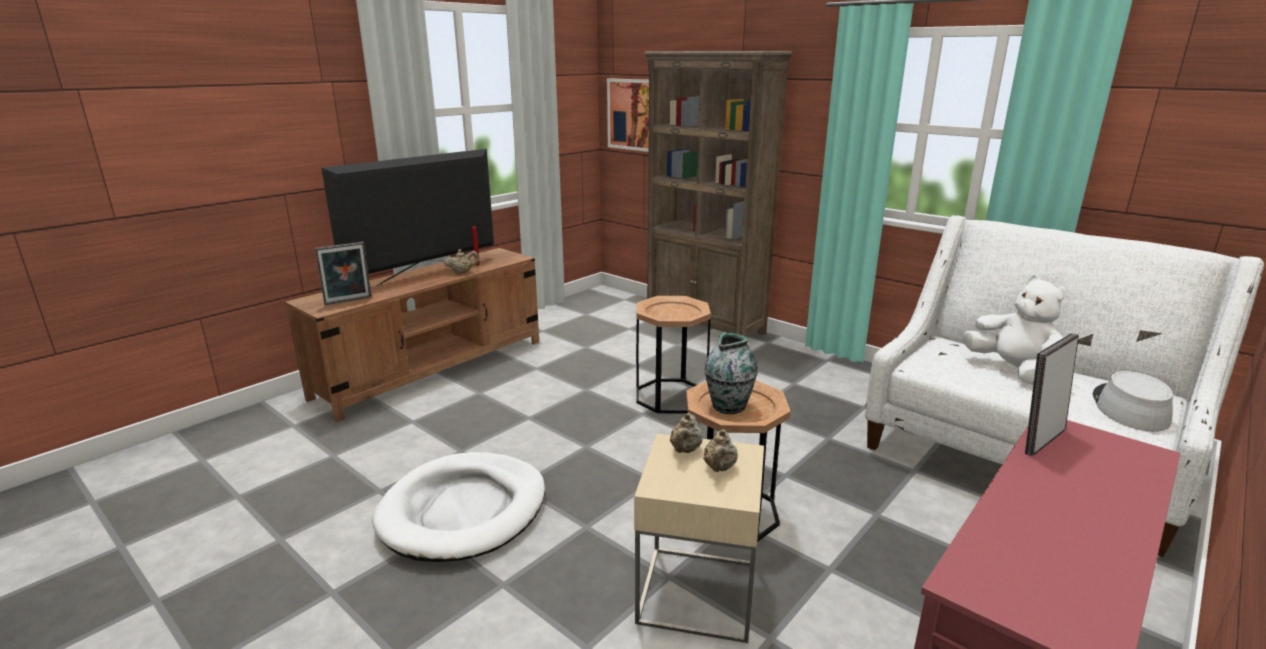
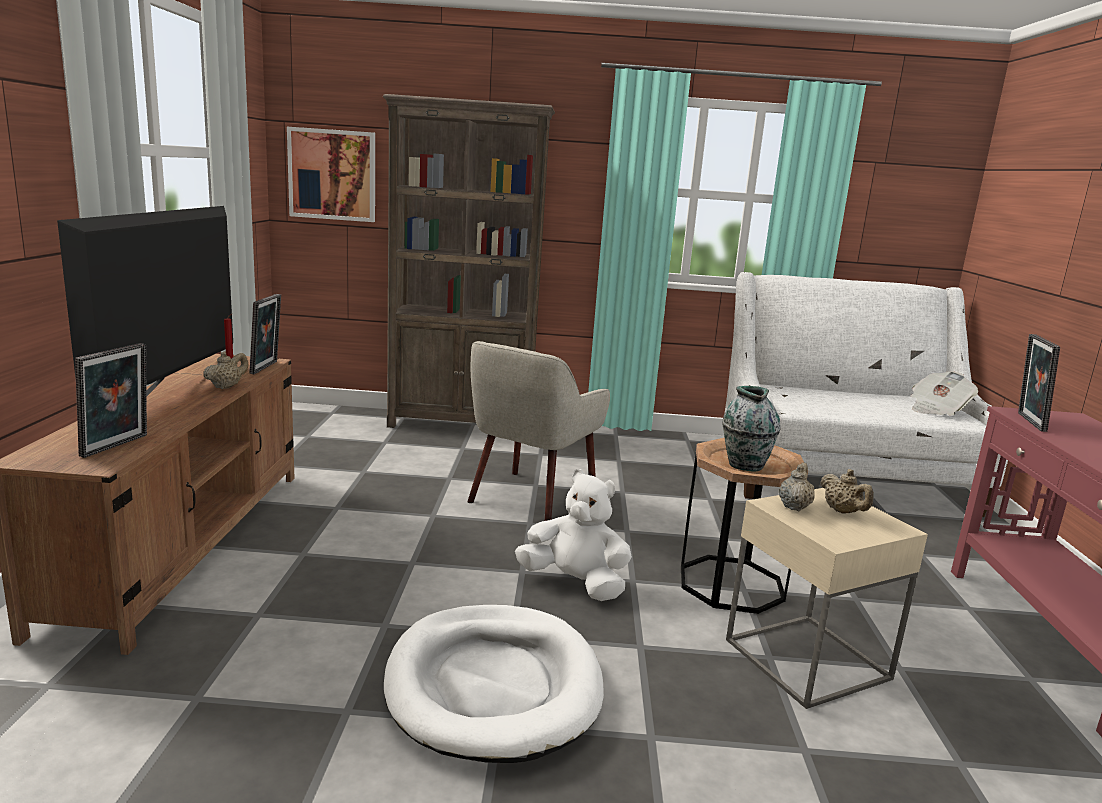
camera: 40 degrees left, 5 degrees down
(508, 262) = (267, 368): none -> picture frame
(670, 396) = (530, 499): brown side table -> beige armchair
(685, 450) = (794, 506): beige teapot -> beige teapot turned 135 degrees counterclockwise
(1012, 371) = (844, 399): white plush toy -> white plush toy (575, 583)
(1129, 408) = (937, 409): grey hat -> newspaper

